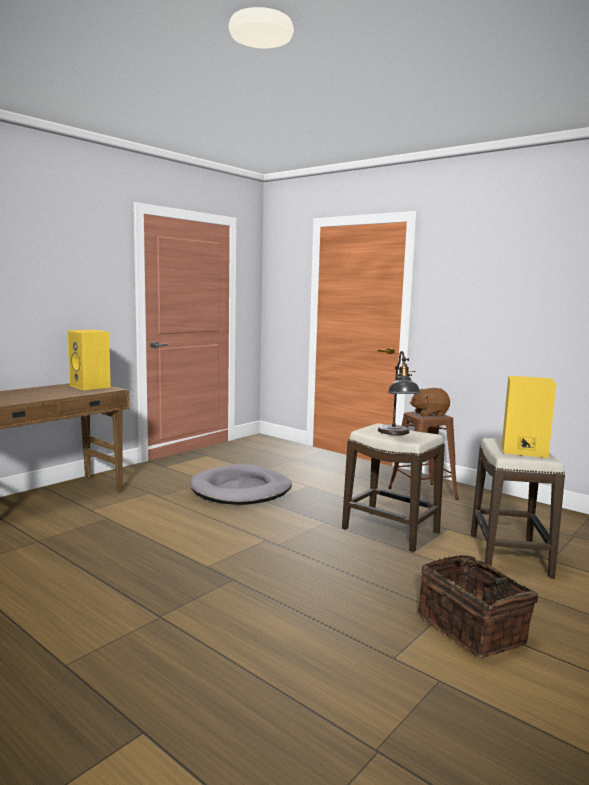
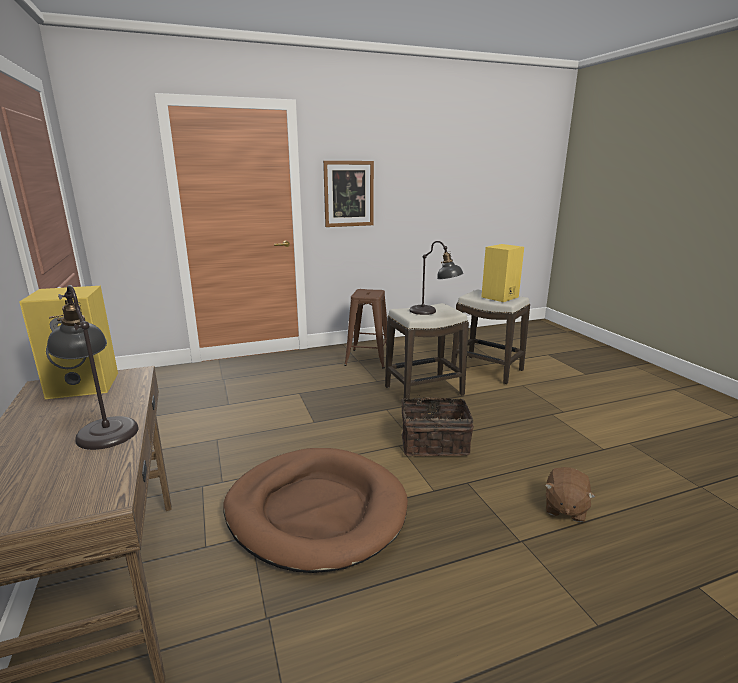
camera: 60 degrees left, 10 degrees up
(45, 395) = (99, 425): none -> grey table lamp
(146, 530) = (316, 511): none -> brown dog bed
(241, 490) = (269, 426): grey dog bed -> none
(429, 414) = (367, 292): brown plush toy -> brown plush toy (564, 508)
(461, 305) = (348, 194): none -> picture
(473, 628) = (573, 412): basket -> basket (434, 443)

